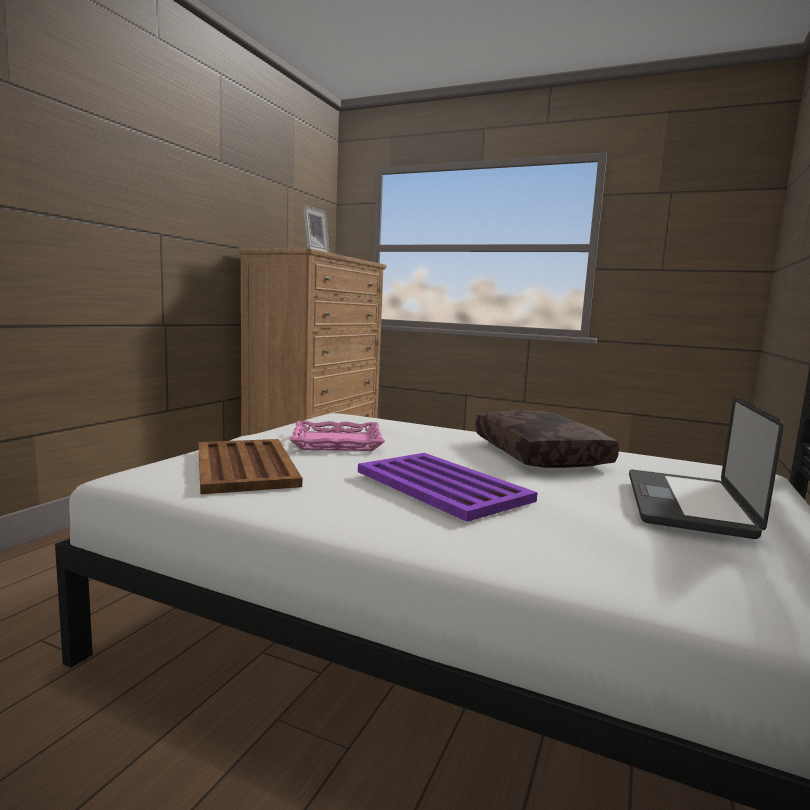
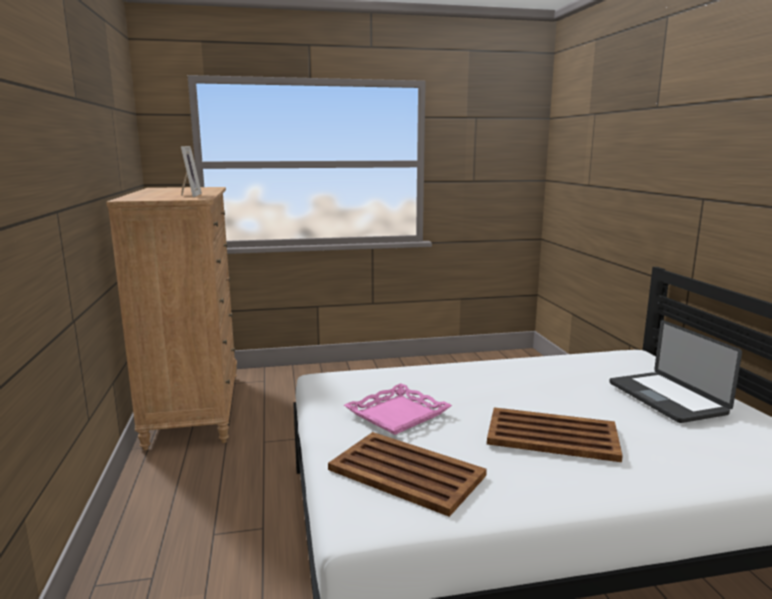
camera: 35 degrees left, 5 degrees up
(440, 485) = (550, 435): purple tray -> brown tray
(536, 454) = (526, 377): brown pillow -> none

